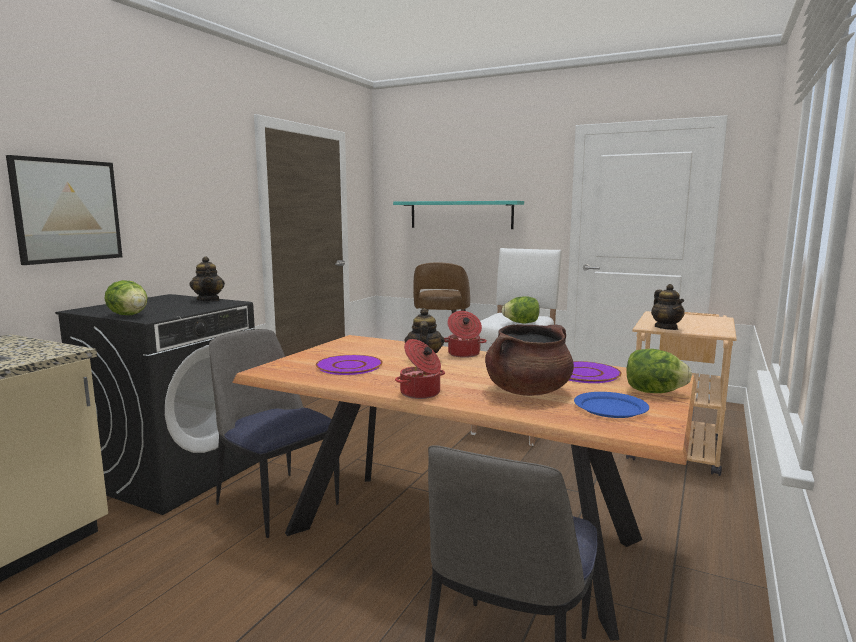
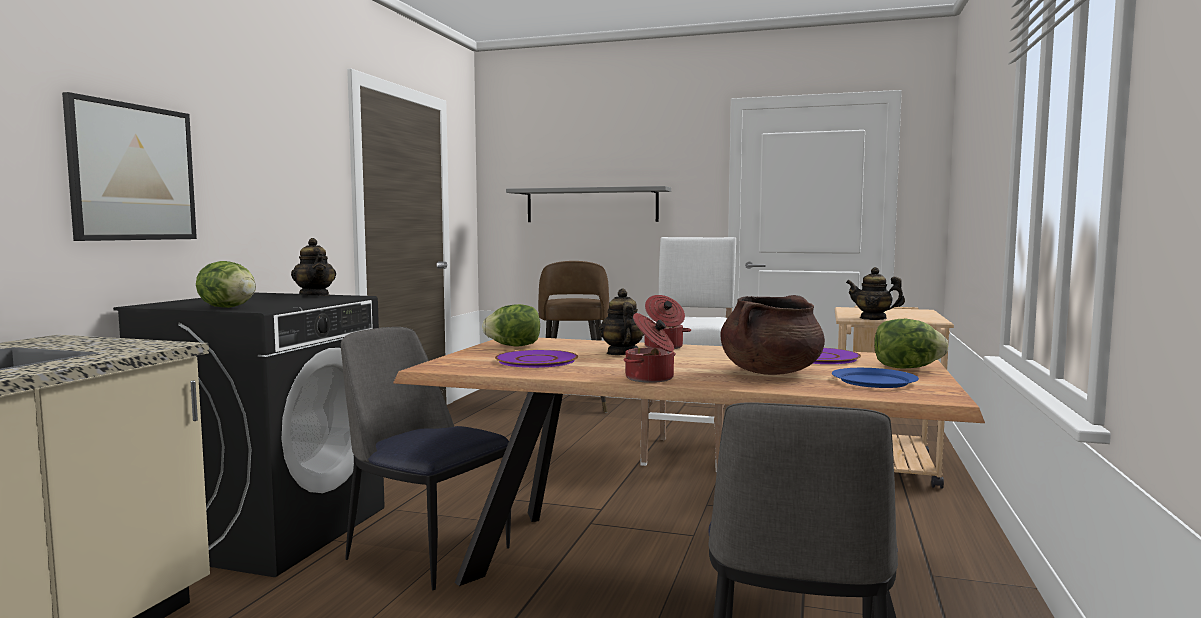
camera: 10 degrees left, 5 degrees down
(460, 215) = (591, 205): turquoise shelf -> grey shelf
(521, 323) = (700, 322): lettuce -> lettuce (514, 346)
(666, 328) = (873, 318): teapot -> teapot turned 135 degrees clockwise

